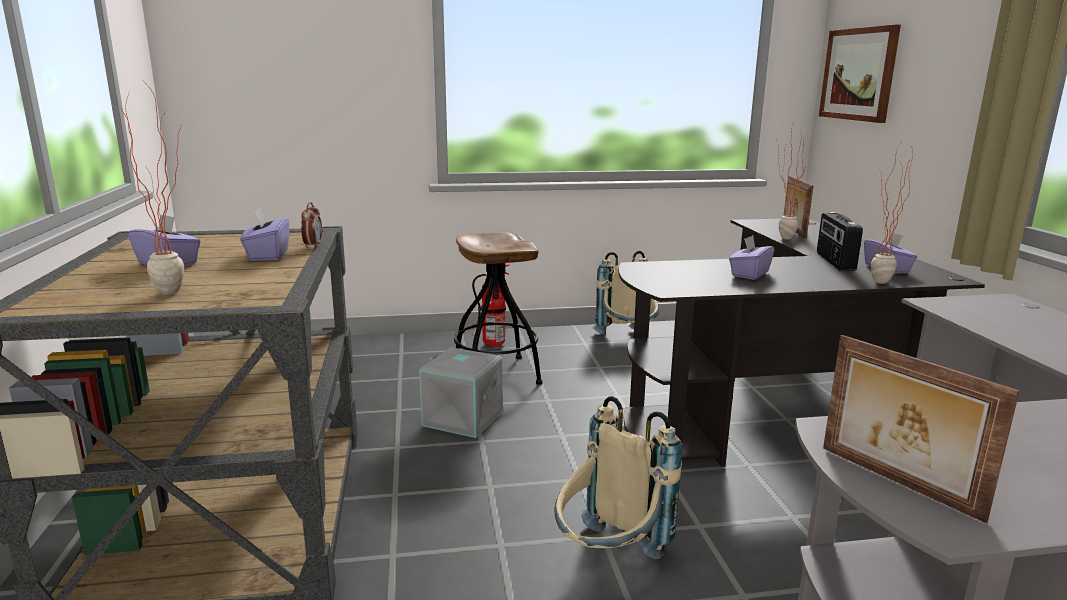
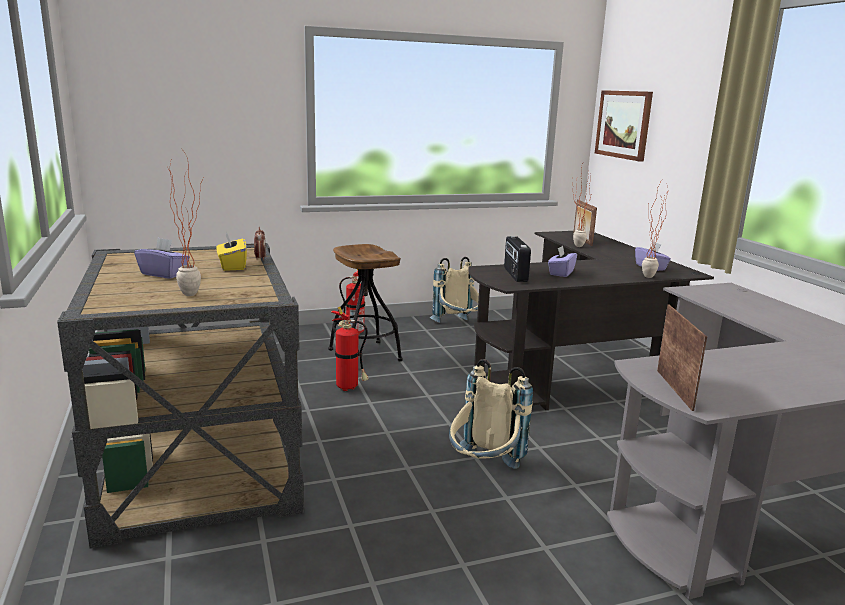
camera: 10 degrees left, 0 degrees up
(268, 255) = (232, 266): purple tissue box -> yellow tissue box
(461, 419) = (349, 388): grey storage box -> fire extinguisher
(834, 261) = (615, 263): radio -> radio (514, 274)
(896, 482) = (676, 389): picture frame -> picture frame turned 135 degrees counterclockwise

